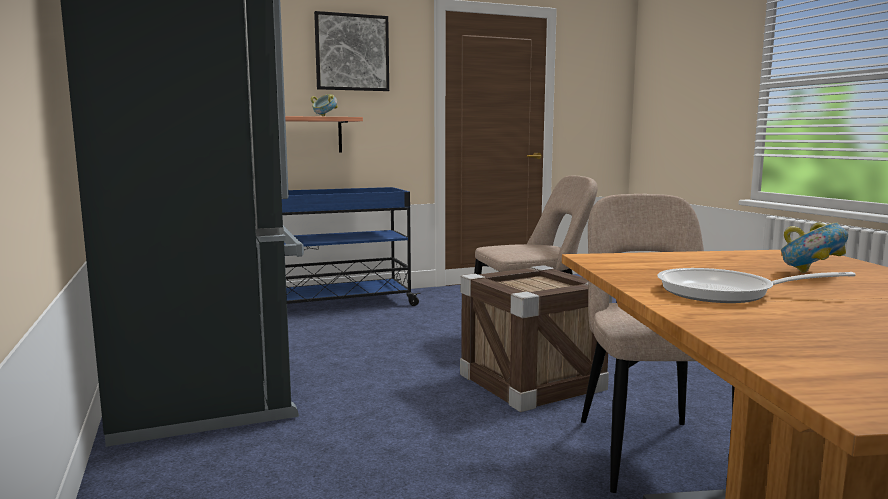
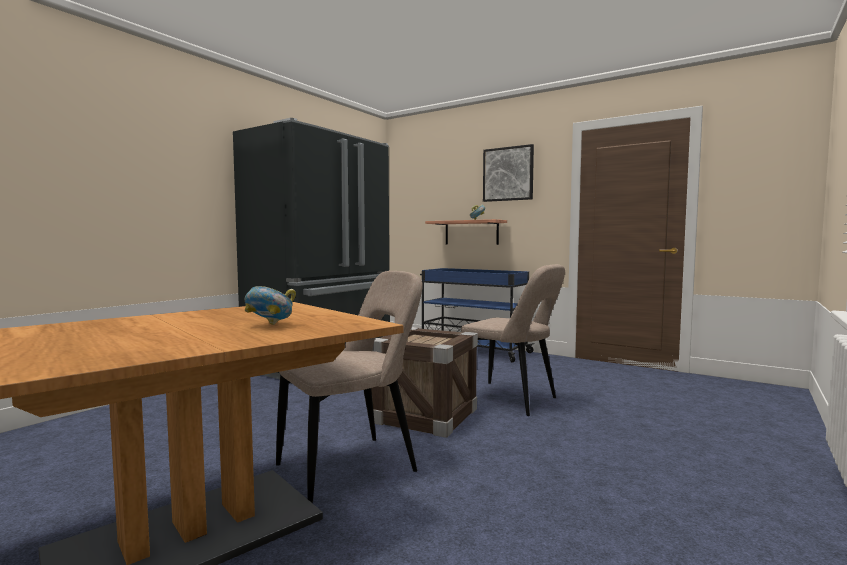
camera: 55 degrees right, 5 degrees down
(725, 293) = (187, 319): frying pan -> none

